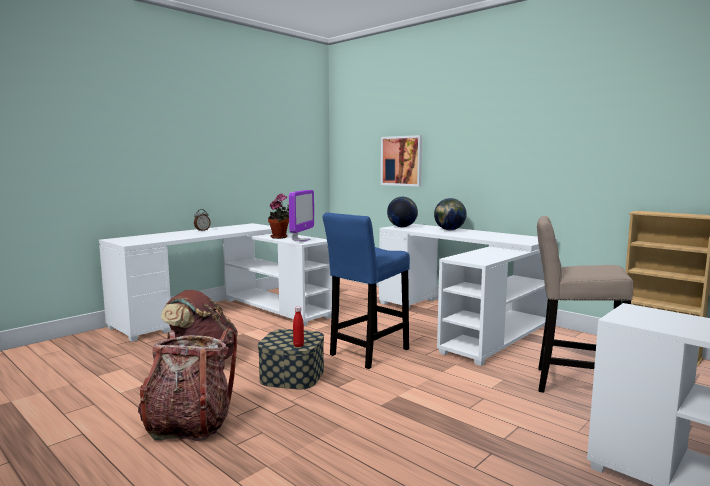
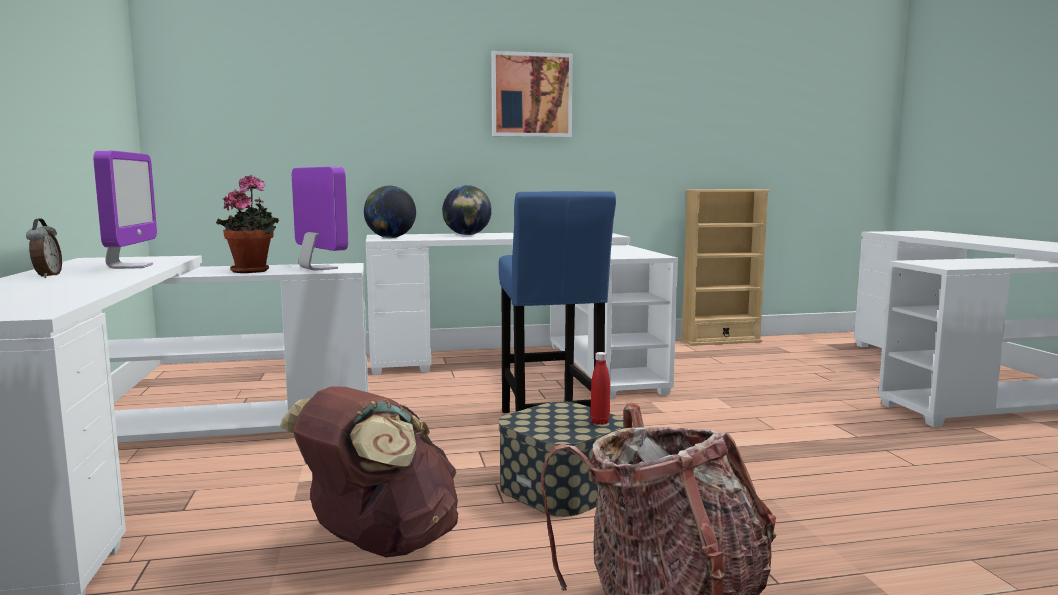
camera: 55 degrees left, 0 degrees up
(236, 230) = (130, 266): none -> monitor
(401, 161) = (337, 128): picture -> picture (531, 95)
(572, 384) = (756, 381): beige stool -> none

